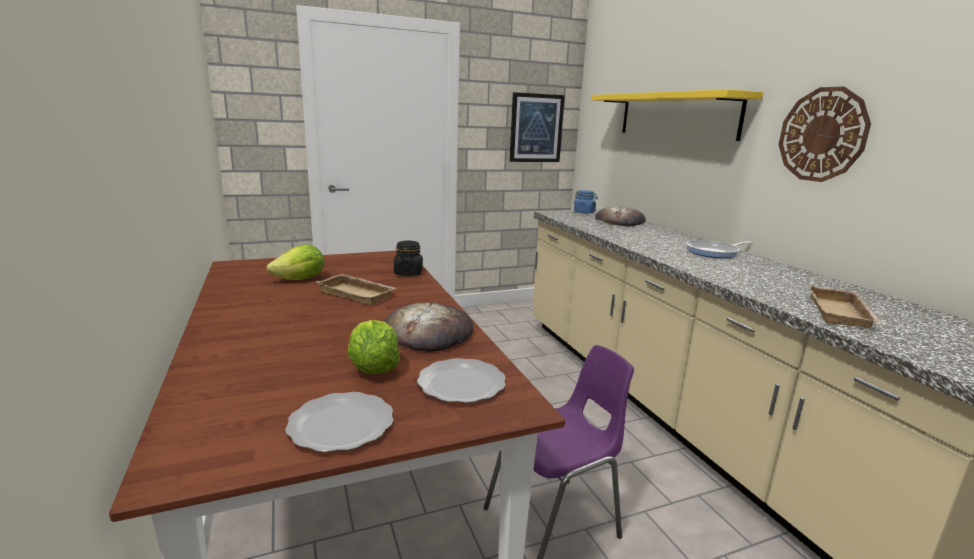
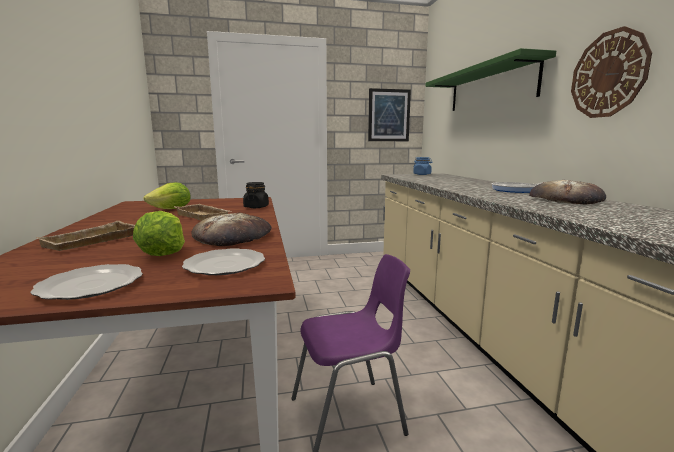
camera: 10 degrees right, 5 degrees down
(619, 221) = (447, 177): bread -> bread (565, 199)
(676, 115) = (490, 87): yellow shelf -> green shelf
(842, 313) = (621, 220): beige tray -> beige tray (91, 242)

